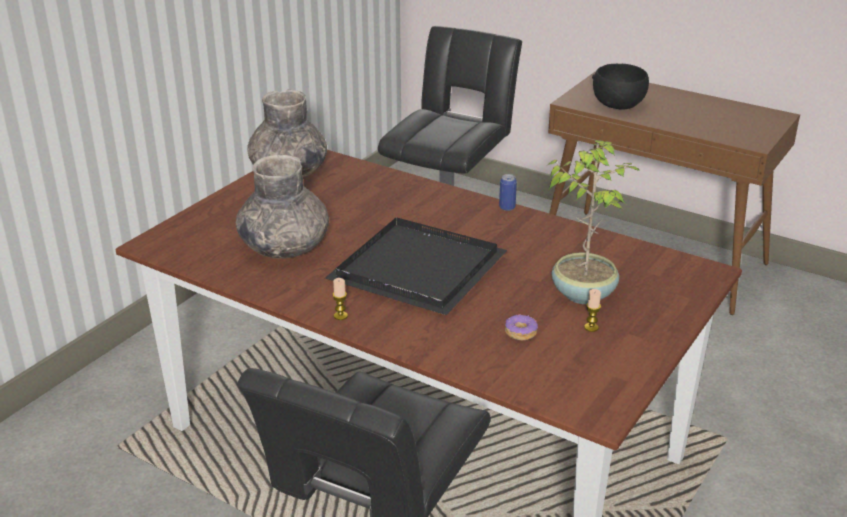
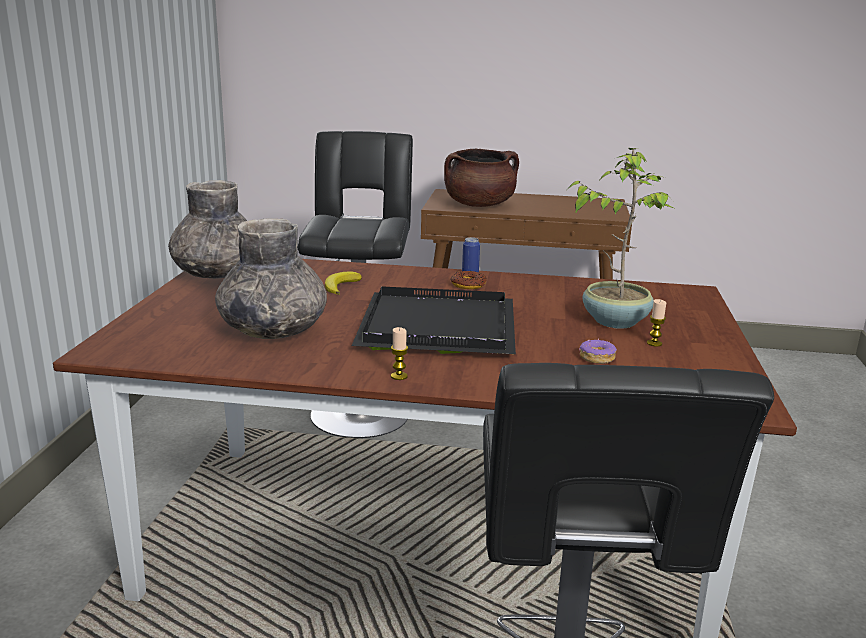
camera: 25 degrees left, 10 degrees down
(377, 204) = (340, 286): none -> banana
(491, 222) = (468, 285): none -> donut
(618, 104) = (479, 205): black bowl -> brown cooking pot

